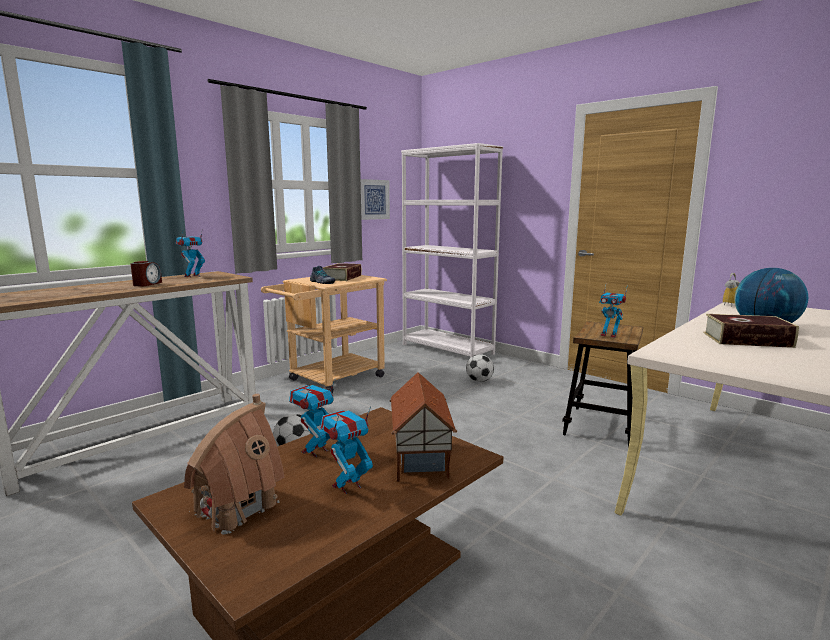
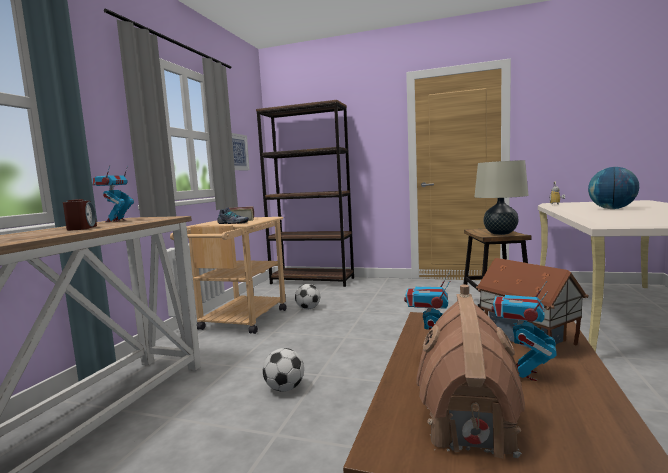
camera: 25 degrees left, 5 degrees down
(447, 349) = (312, 281): white bookcase -> brown bookcase
(479, 381) = (369, 297): football -> football (308, 308)
(609, 335) = (500, 233): toy robot -> beige table lamp
(747, 340) = (627, 213): book -> none

